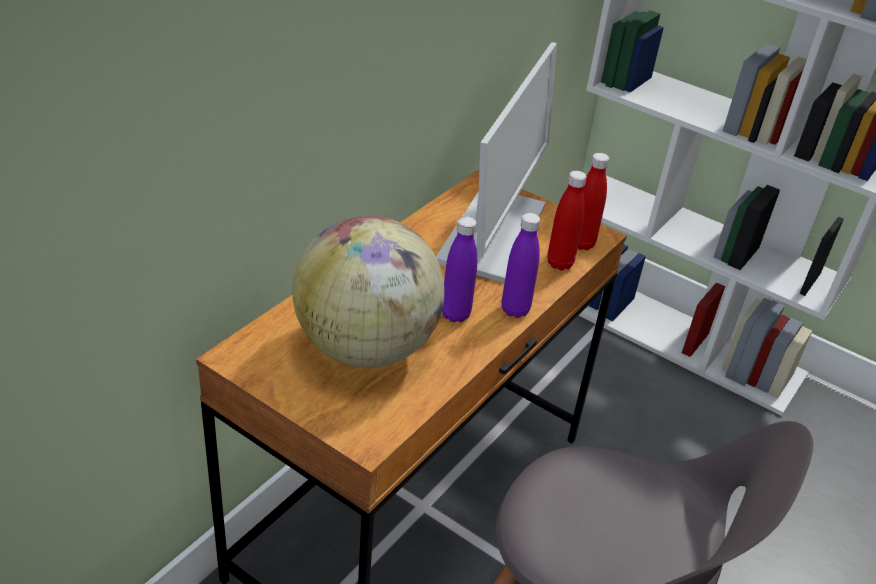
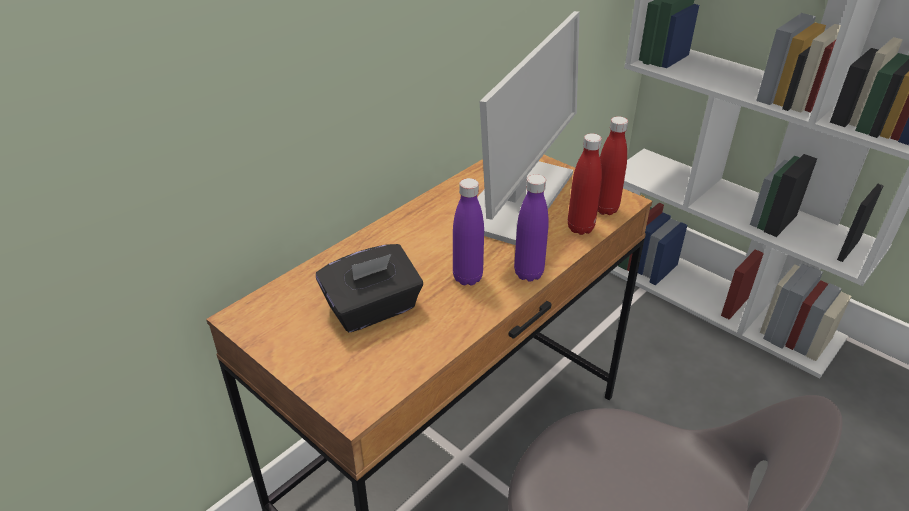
camera: 10 degrees right, 0 degrees up
(366, 347) = (373, 309): globe -> black tissue box

